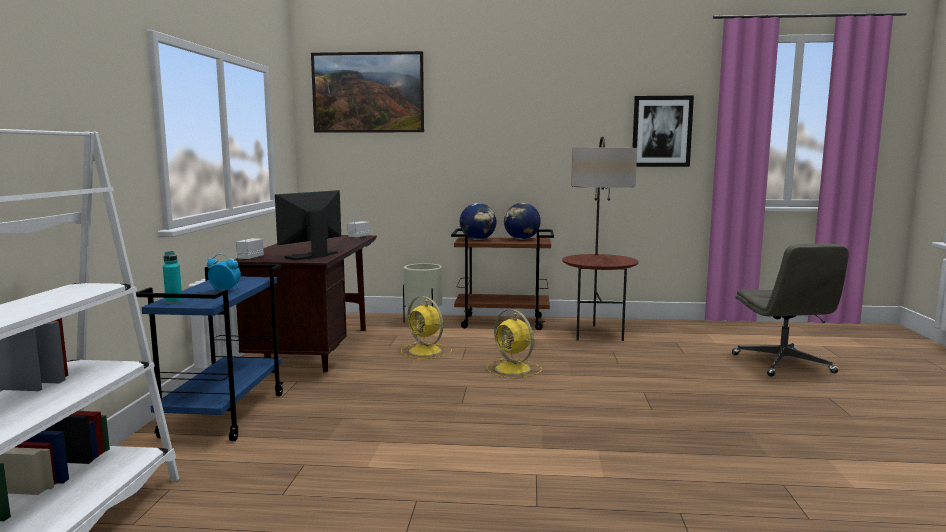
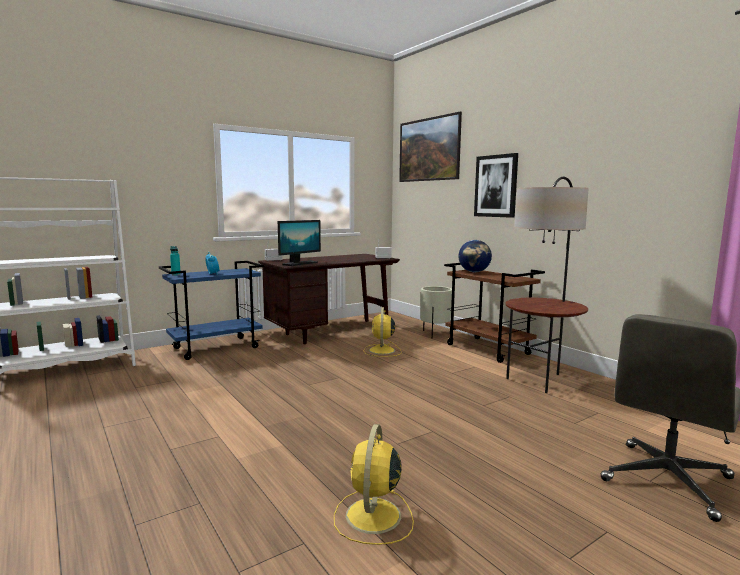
camera: 50 degrees right, 0 degrees up
(312, 256) = (299, 263): monitor -> monitor turned 135 degrees clockwise
(514, 369) = (396, 379): yellow fan -> yellow fan (373, 517)
(521, 239) = (509, 276): globe -> none
(661, 131) = (667, 168): picture -> picture (496, 186)

